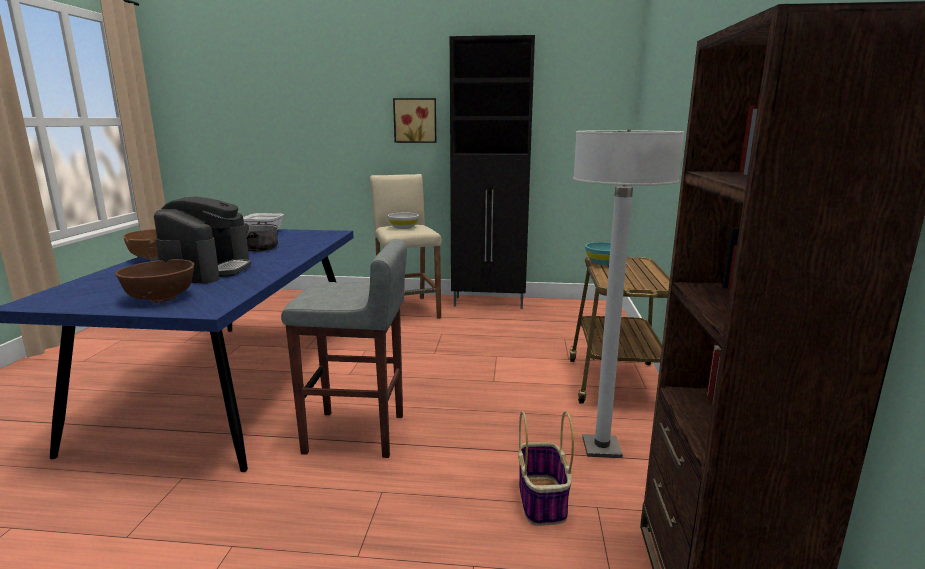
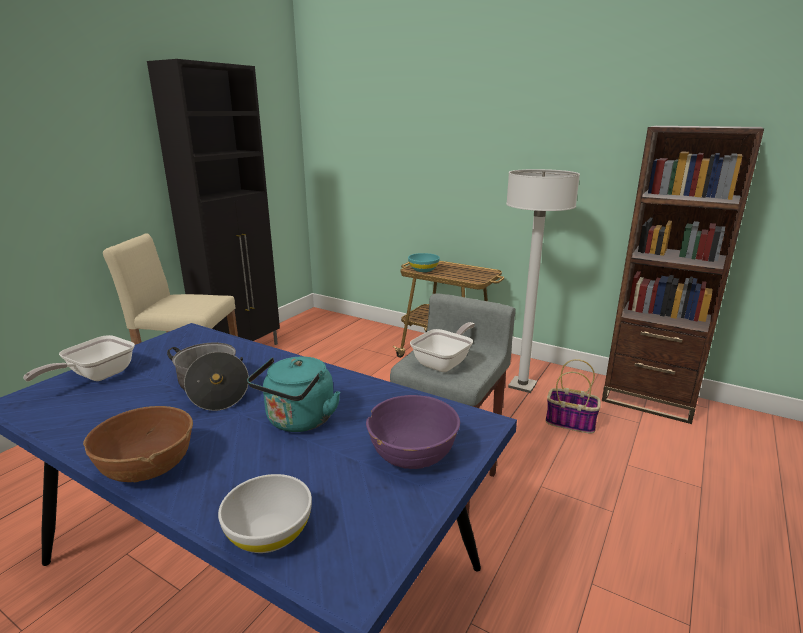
camera: 65 degrees left, 5 degrees up
(160, 298) = (412, 455): brown bowl -> purple bowl
(208, 270) = (298, 421): coffee machine -> turquoise kettle
(333, 293) = (445, 362): none -> frying pan
(403, 227) = (187, 302): white bowl -> white bowl (269, 532)
(415, 120) = (110, 164): picture -> none

